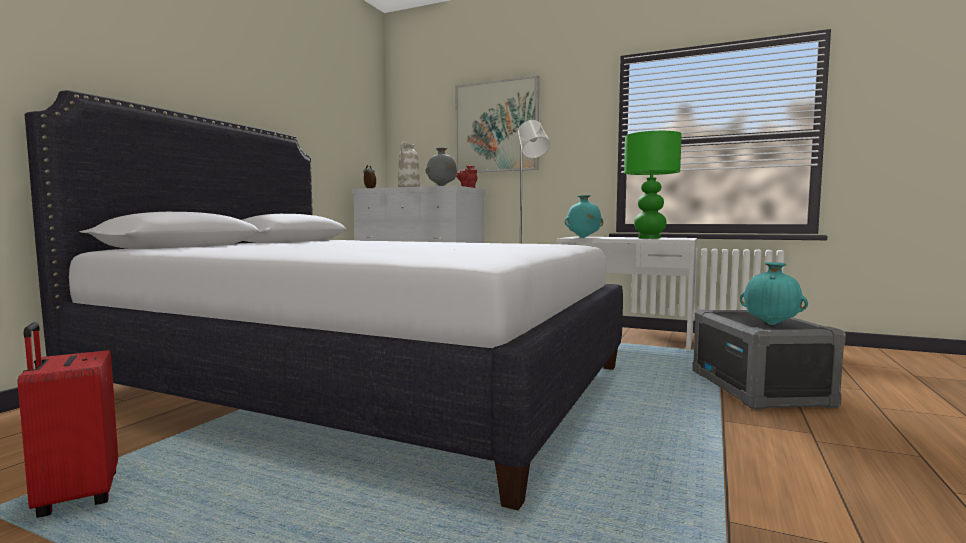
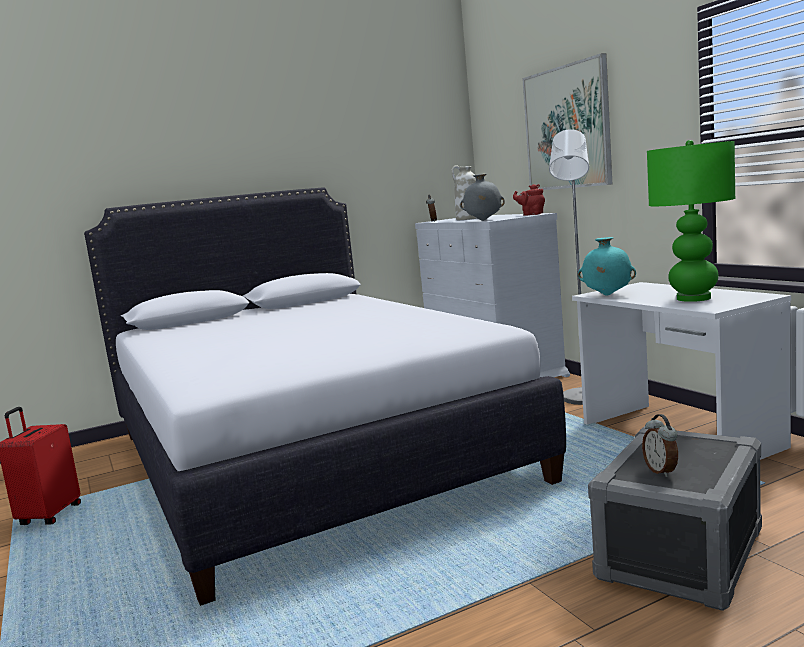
camera: 40 degrees right, 5 degrees up
(771, 324) = (661, 471): turquoise vase -> alarm clock

